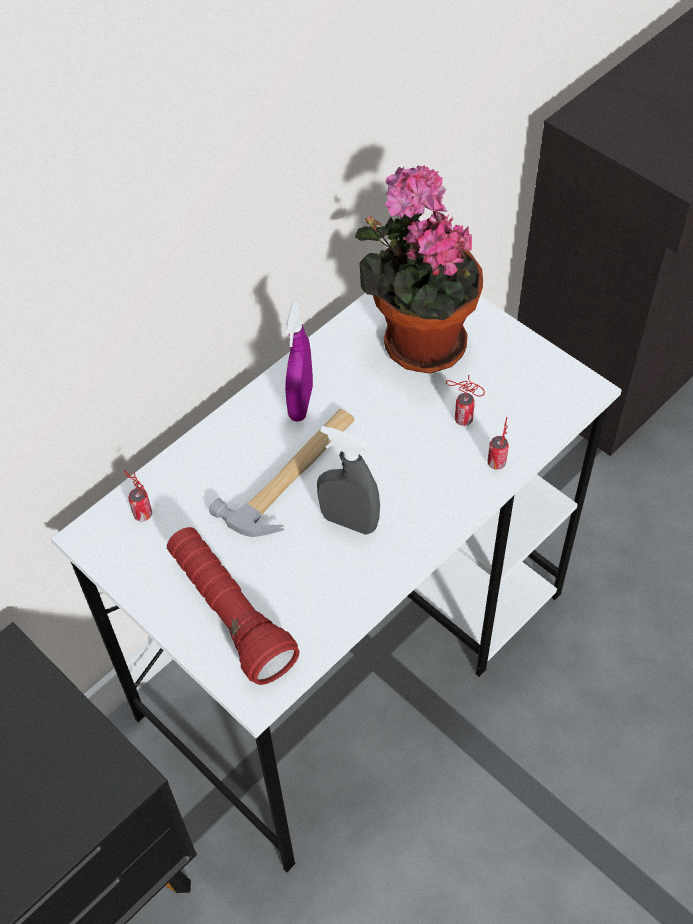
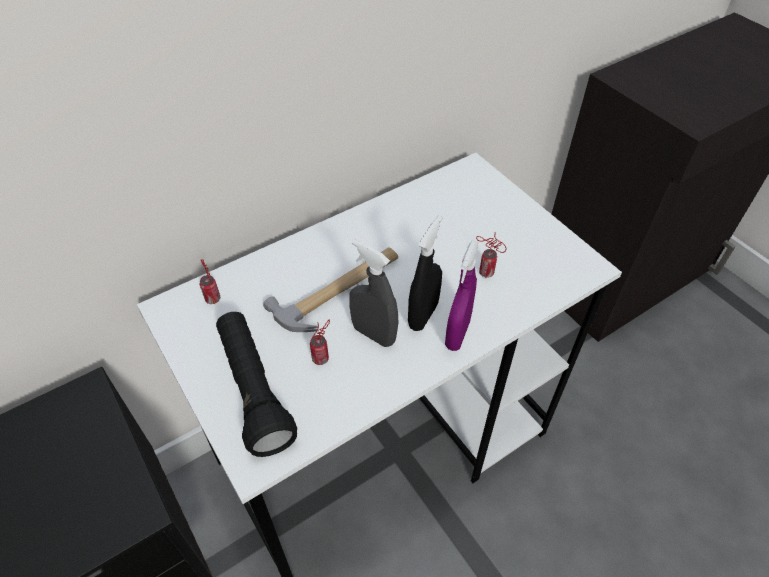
camera: 10 degrees right, 5 degrees down
(230, 614) = (254, 390): red flashlight -> black flashlight
(301, 403) = (360, 239): purple spray bottle -> purple spray bottle (457, 334)
(401, 487) = (423, 315): none -> black spray bottle
(417, 341) = (462, 210): potted plant -> none
(497, 461) = (507, 309): can -> can (321, 357)

